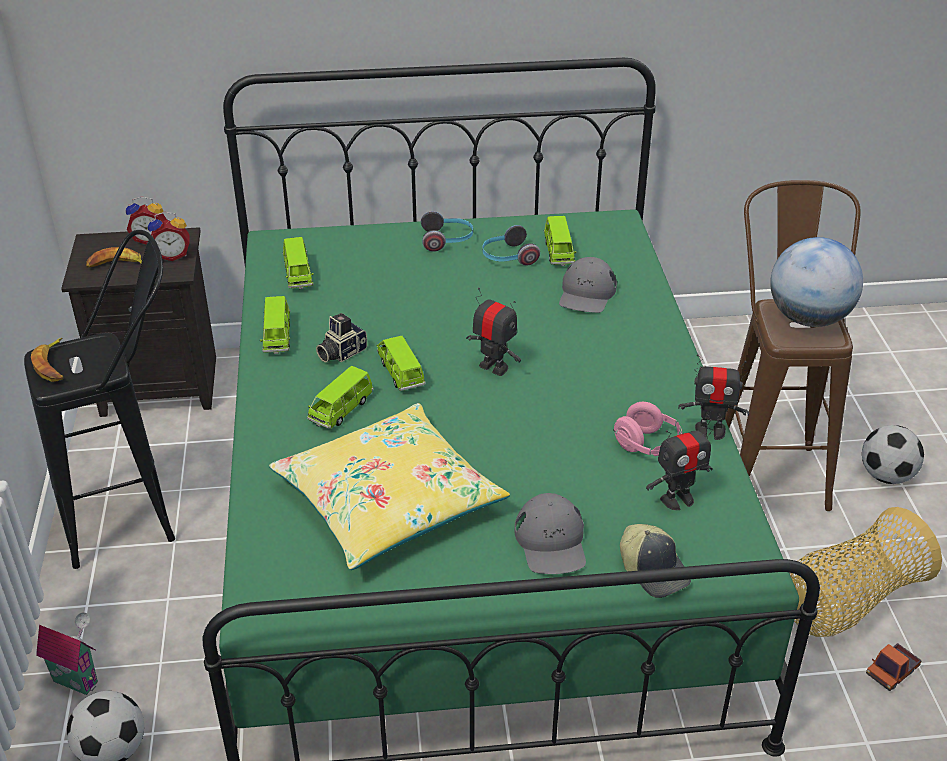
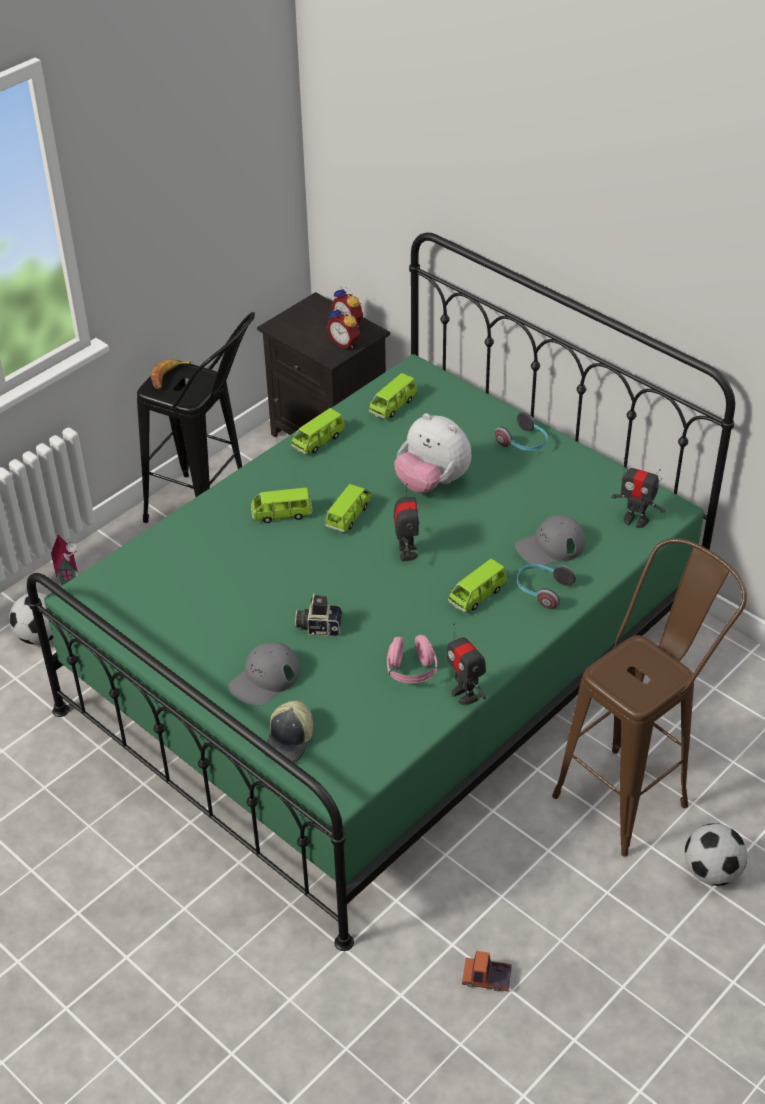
camera: 50 degrees right, 5 degrees up
(117, 265) = (306, 330): banana -> none
(340, 352) = (337, 477): camera -> camera (319, 626)
(388, 500) = (223, 586): yellow pillow -> none
(426, 308) = (432, 483): none -> plush toy
(508, 257) = (543, 483): headphones -> headphones (542, 590)
(558, 252) = (584, 503): green toy car -> green toy car (477, 595)
(677, 499) = (371, 715): toy robot -> toy robot (635, 520)
(808, 318) = (649, 673): globe -> none
(848, 601) = (533, 917): basket -> none

